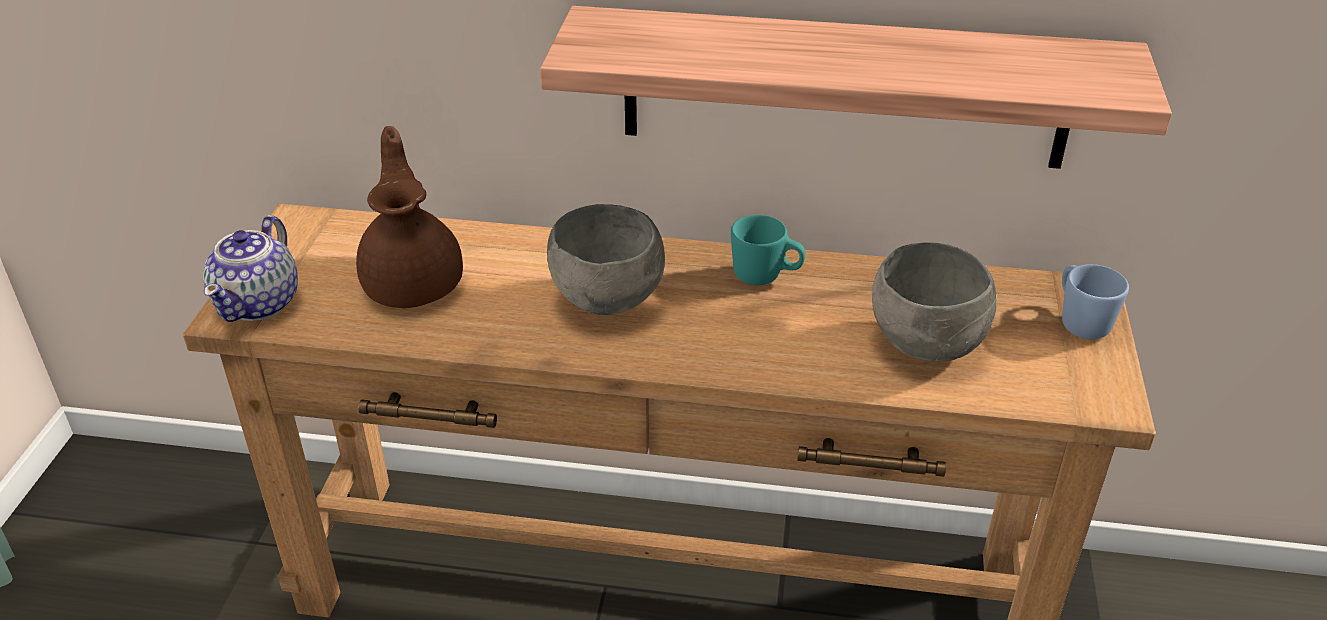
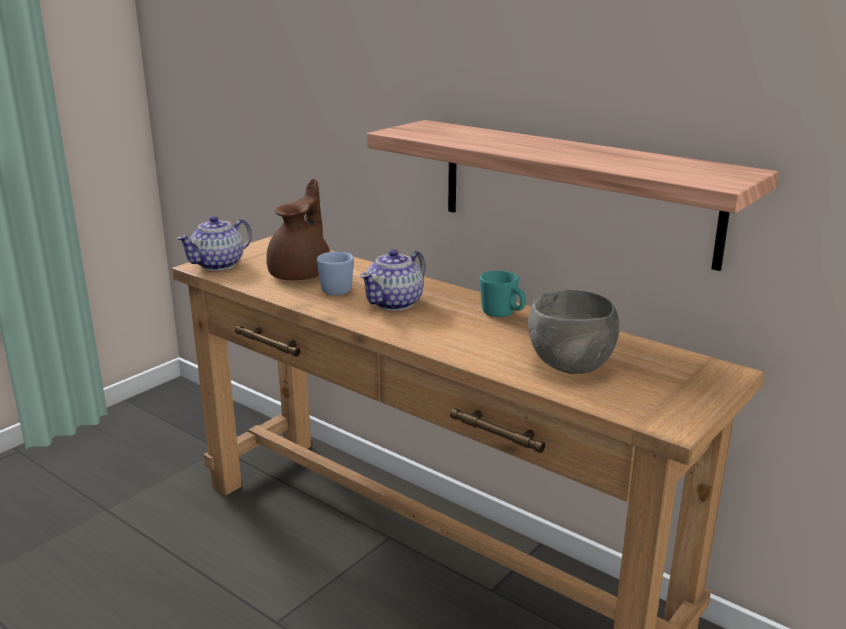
camera: 30 degrees right, 15 degrees down
(609, 301) = (395, 303): grey bowl -> teapot
(1079, 321) = (701, 383): blue mug -> blue mug (338, 289)

